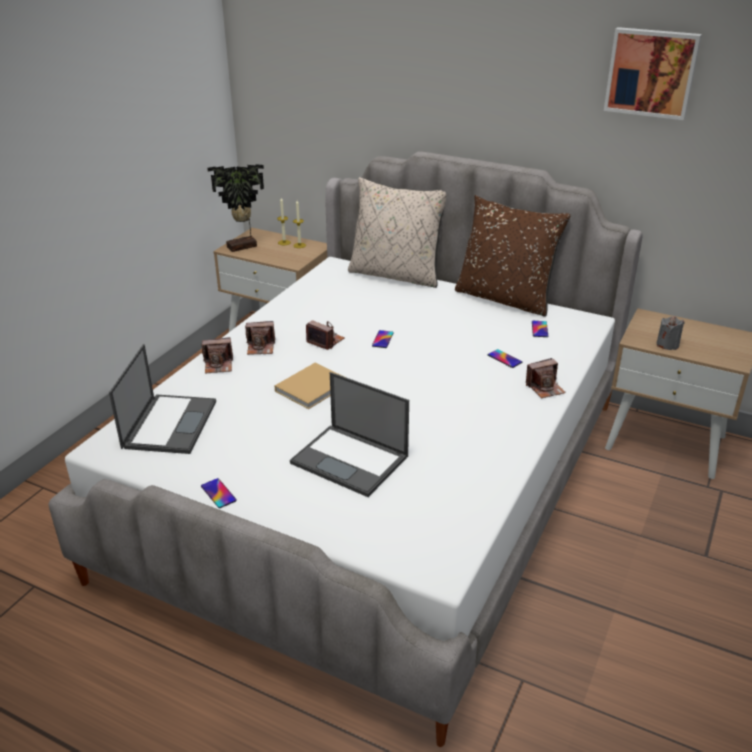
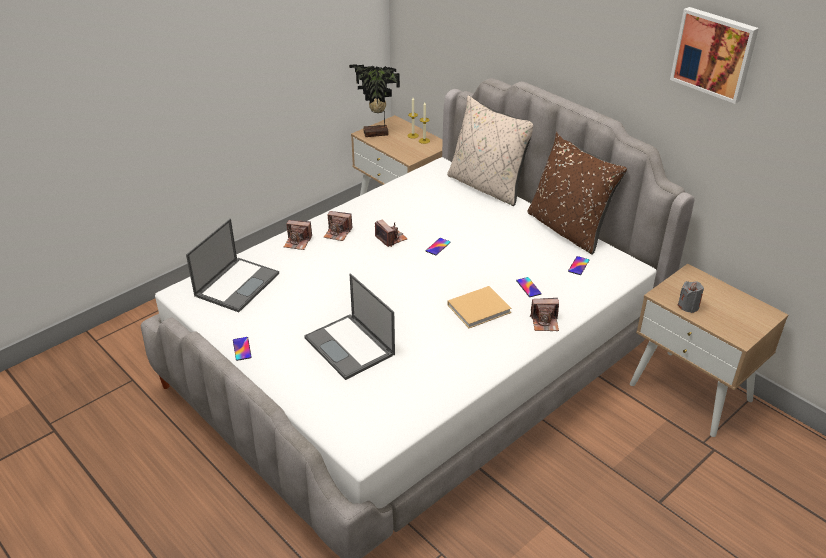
camera: 20 degrees right, 5 degrees up
(313, 387) = (358, 277): beige book -> beige book (480, 308)

